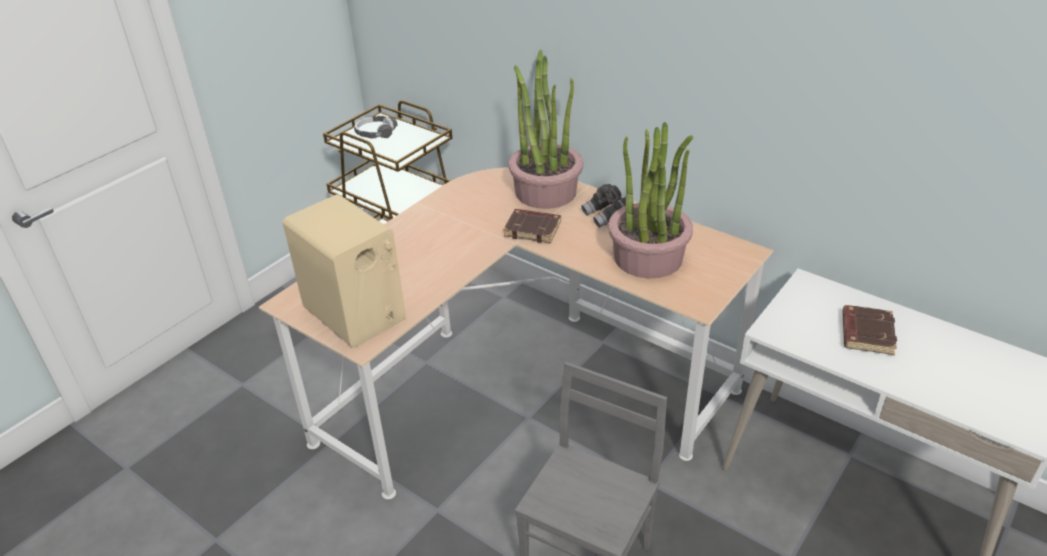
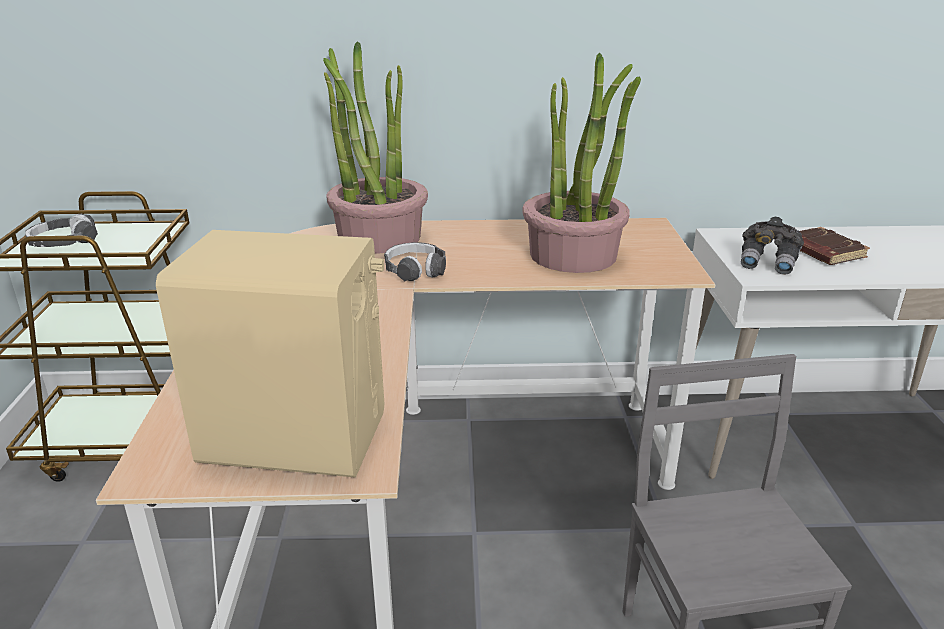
camera: 40 degrees left, 10 degrees down
(533, 229) = (415, 270): brown book -> headphones
(607, 216) = (479, 237): grey binoculars -> grey binoculars (768, 262)

